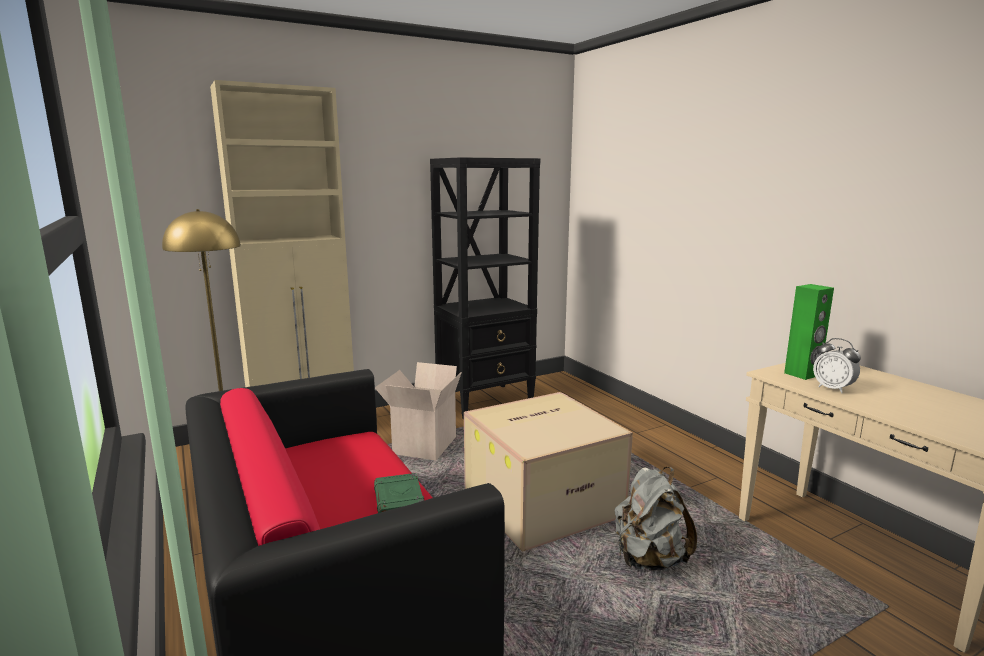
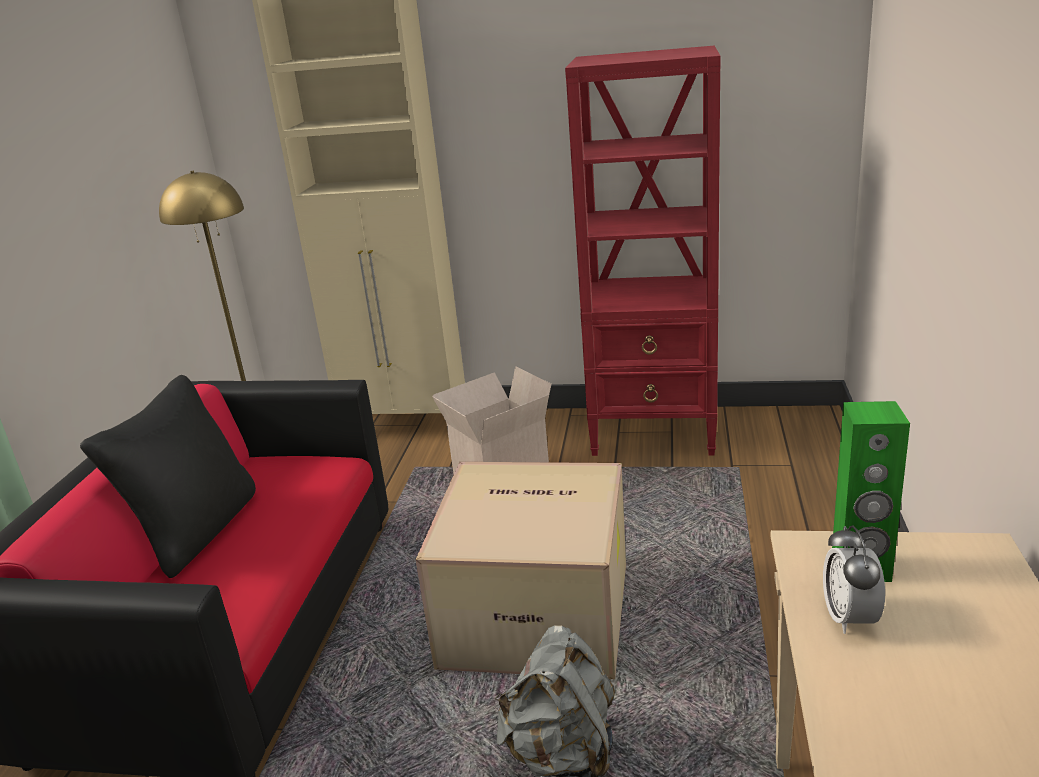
camera: 40 degrees right, 10 degrees up
(312, 501) = (196, 531): none -> black pillow
(399, 500) = (255, 561): green book -> none
(486, 401) = (654, 433): black bookcase -> red bookcase

